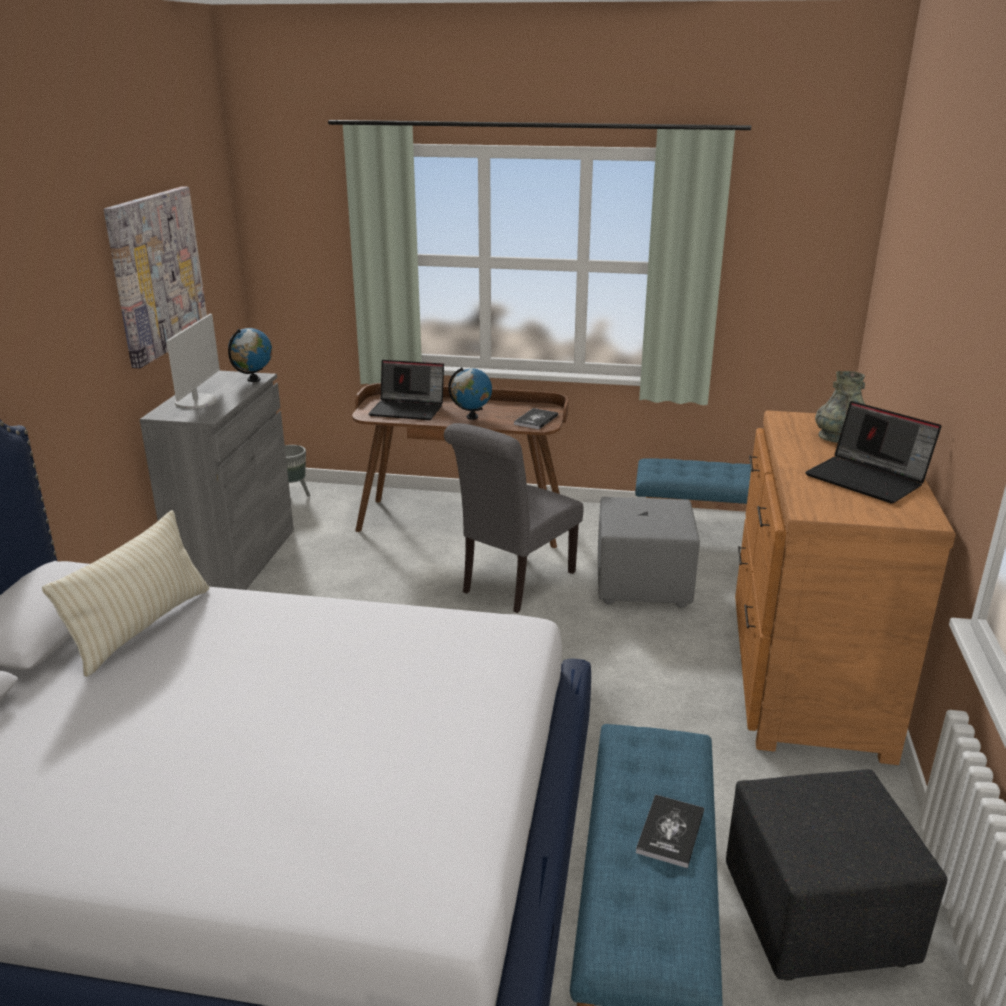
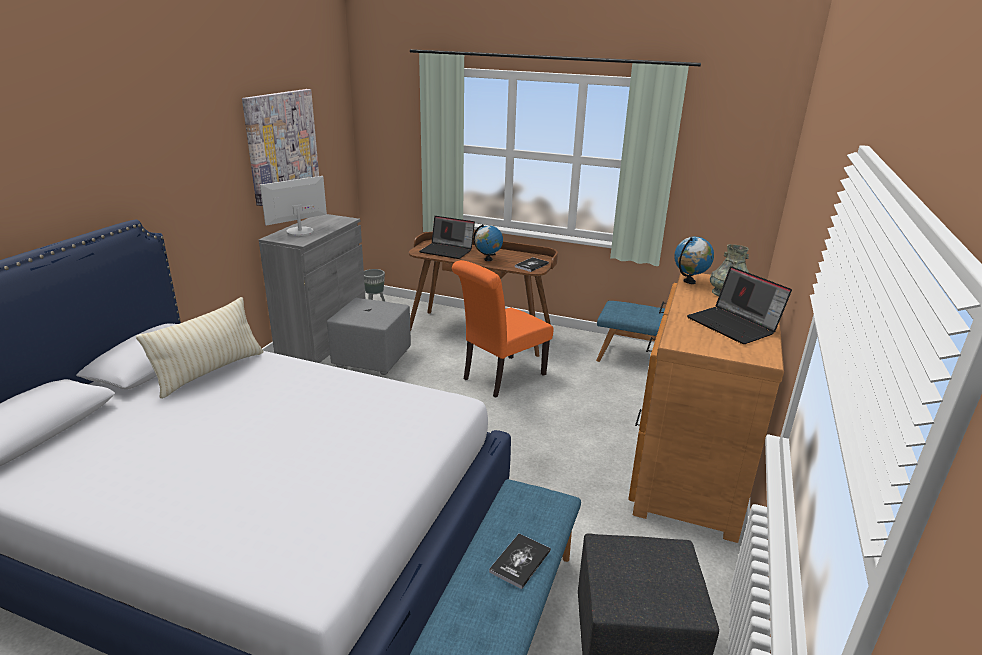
camera: 10 degrees right, 0 degrees up
(196, 401) = (299, 231): monitor -> monitor turned 150 degrees counterclockwise
(254, 380) = (343, 221): globe -> globe (689, 282)
(514, 584) = (500, 378): grey chair -> orange chair
(644, 586) = (591, 390): grey ottoman -> grey ottoman (372, 359)

